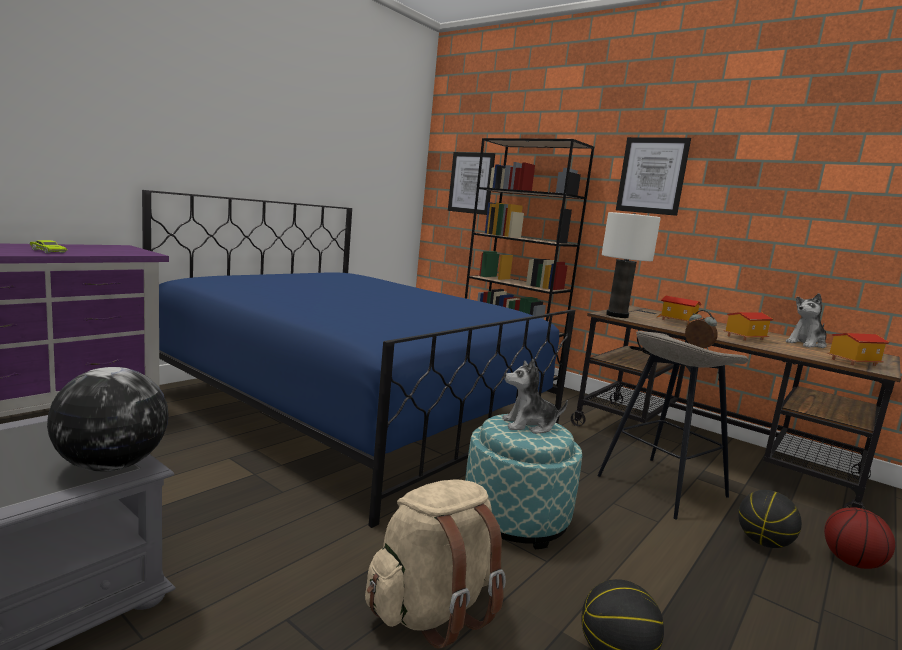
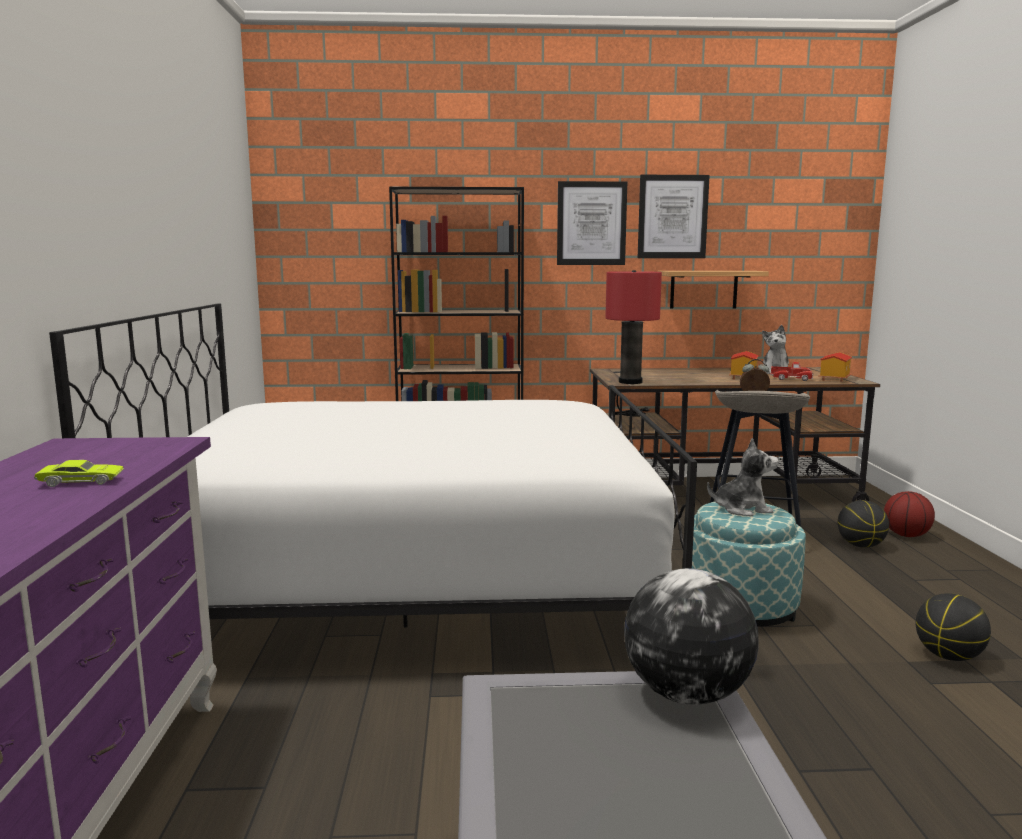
camera: 40 degrees left, 0 degrees up
(350, 409) = (410, 586): blue bed -> white bed
(433, 610) = (842, 698): beige backpack -> none
(471, 183) = (342, 244): picture -> picture (672, 217)
(529, 425) = (742, 509): plush toy -> plush toy turned 135 degrees counterclockwise
(617, 315) = (630, 382): white table lamp -> red table lamp
(677, 321) = (670, 375): toy house -> none
(756, 248) = (703, 289): none -> shelf
(796, 350) = (791, 379): none -> toy truck

